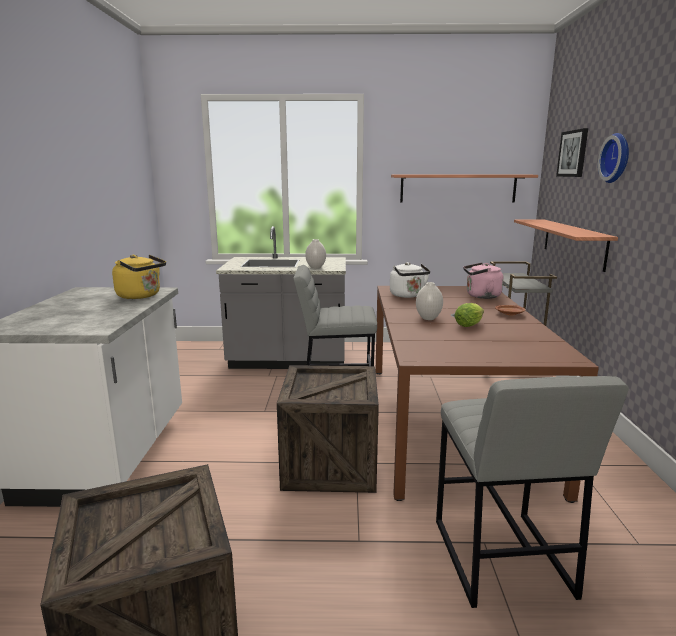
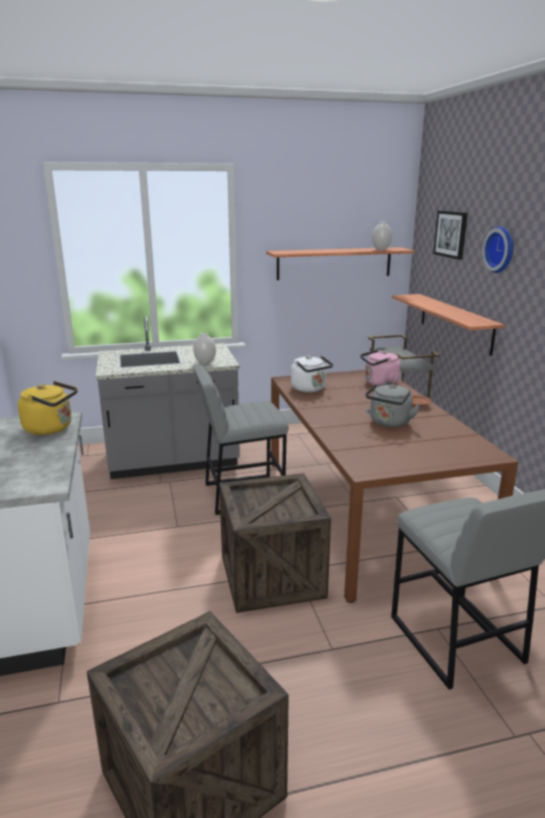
camera: 15 degrees left, 5 degrees up
(428, 318) = (346, 418): white vase -> white vase (380, 249)
(470, 325) = (389, 423): lettuce -> grey kettle

